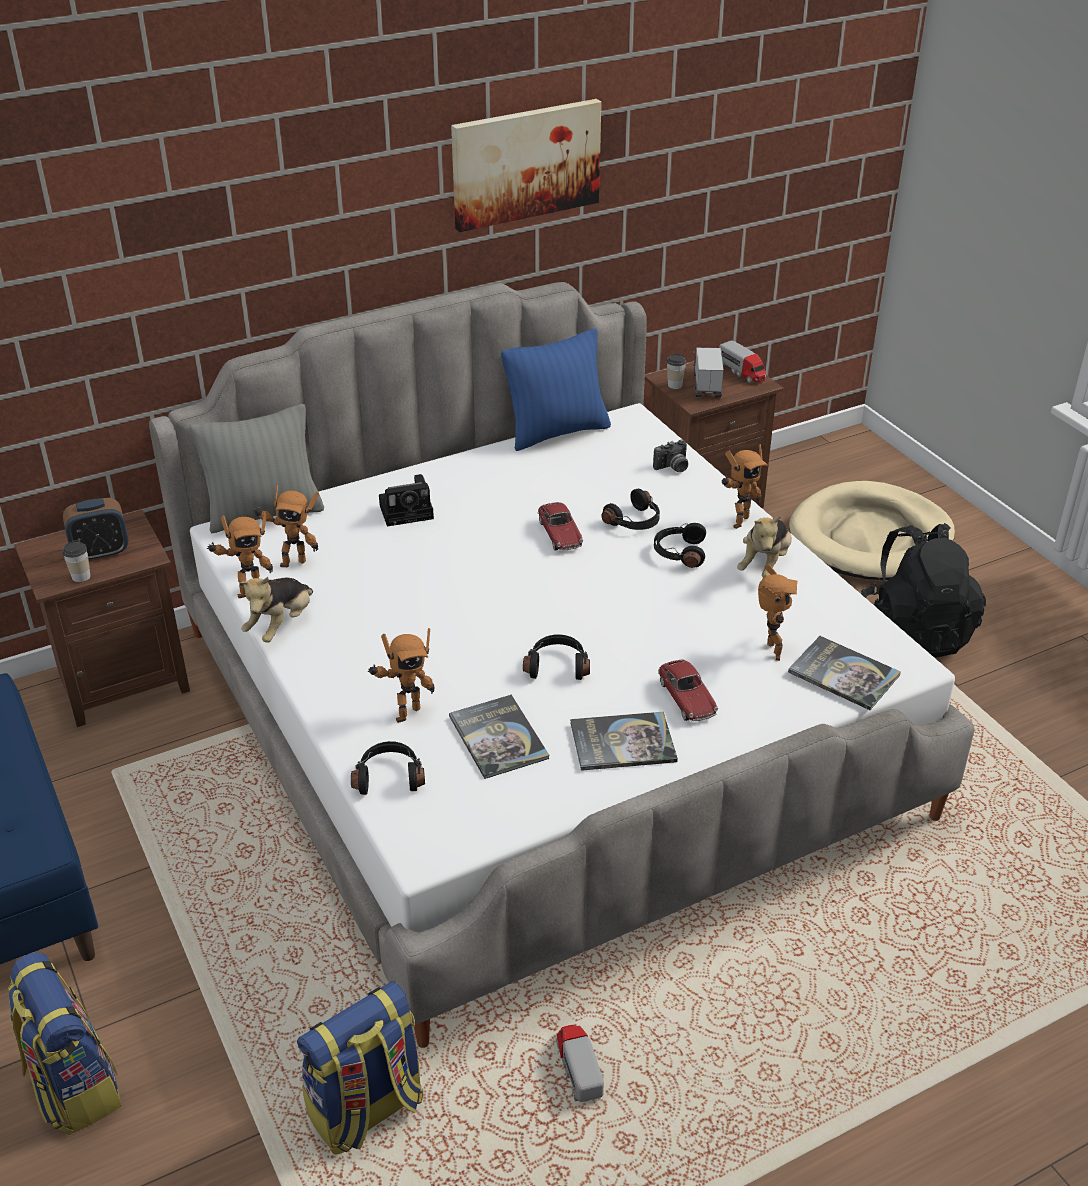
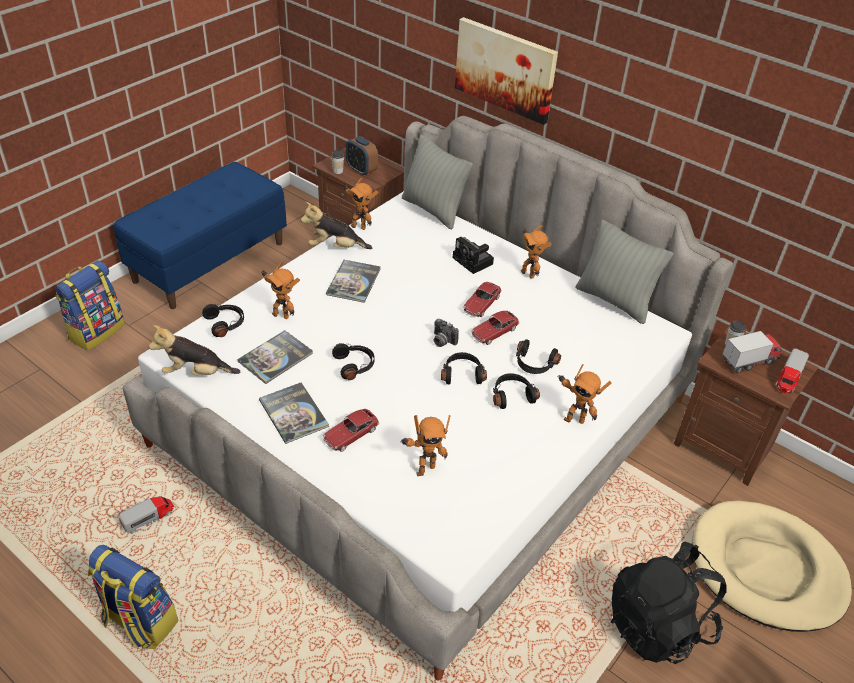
camera: 65 degrees right, 5 degrees up
(292, 561) = (394, 233): toy robot -> toy robot (529, 273)
(366, 1111) = (102, 437): backpack -> backpack (139, 621)
(500, 529) = (481, 304): none -> toy car
(525, 163) = (685, 106): picture -> picture (505, 69)
(557, 432) = (614, 301): blue pillow -> grey pillow
(622, 580) = (462, 374): none -> black headphones
(672, 468) = (617, 369): camera -> camera (442, 341)
(764, 564) = (528, 445): plush toy -> plush toy (196, 373)
(843, 674) = (418, 516): book -> book (353, 282)

